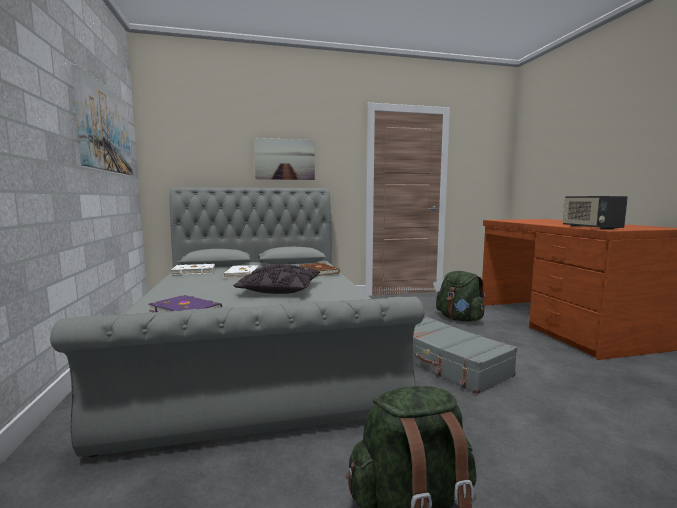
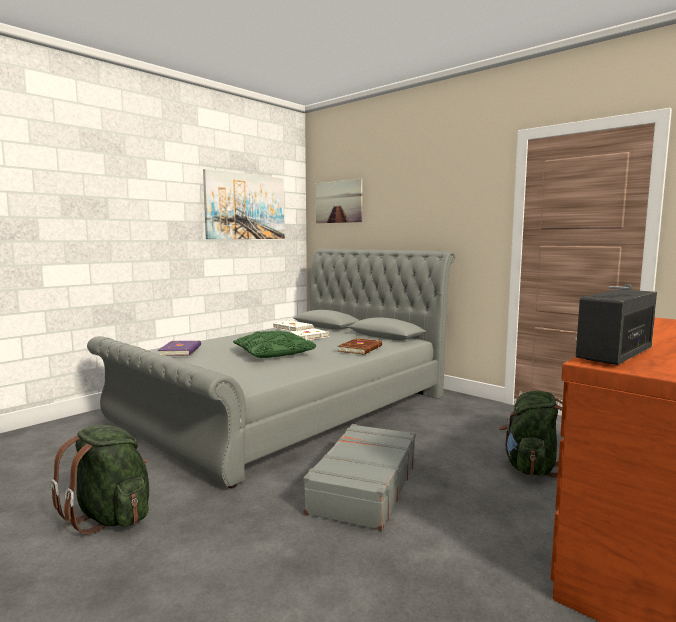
camera: 55 degrees right, 0 degrees up
(280, 289) = (274, 354): black pillow -> green pillow
(285, 159) = (415, 217): picture -> picture (338, 202)

